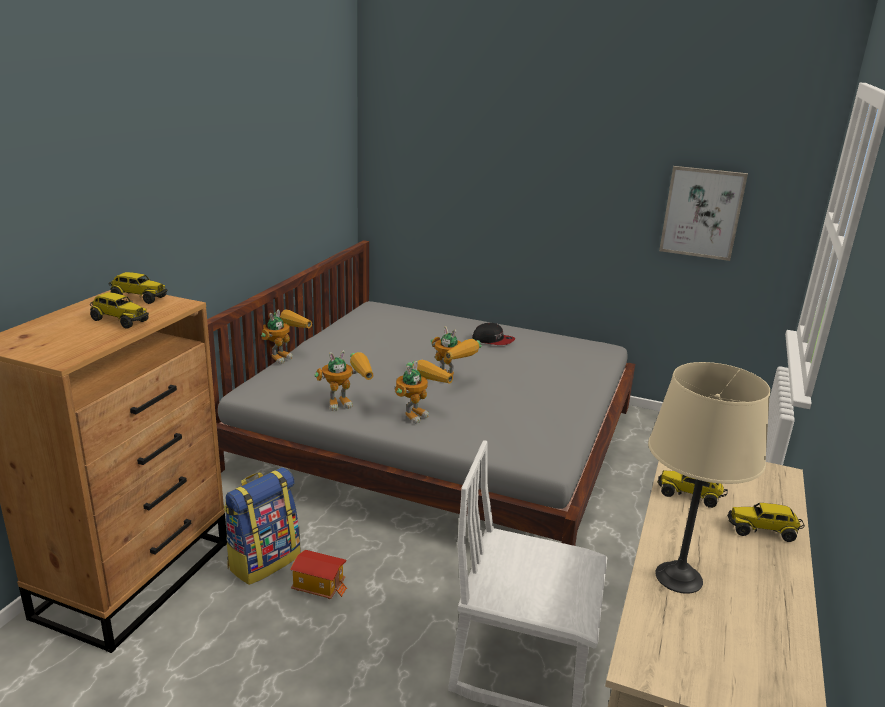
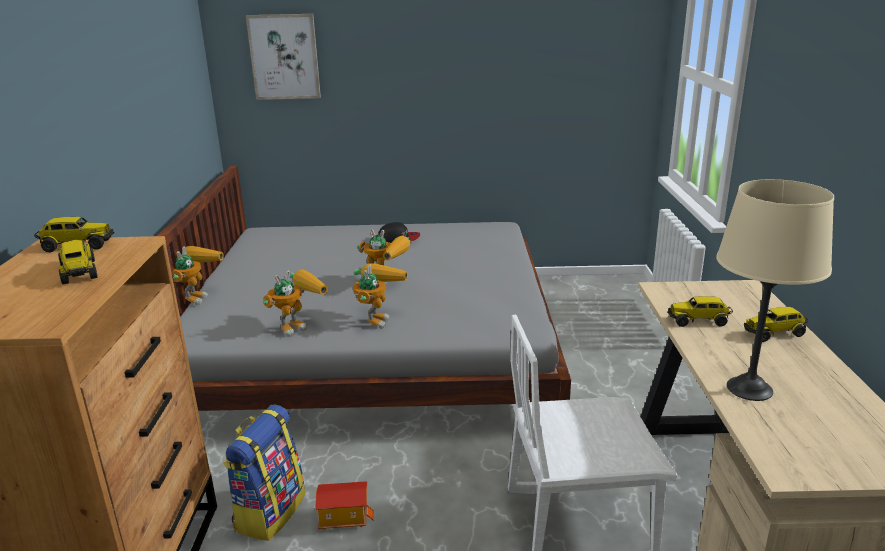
camera: 20 degrees left, 0 degrees up
(119, 320) = (79, 272): toy truck -> toy truck turned 120 degrees counterclockwise
(702, 213) = (565, 85): picture -> picture (284, 57)

